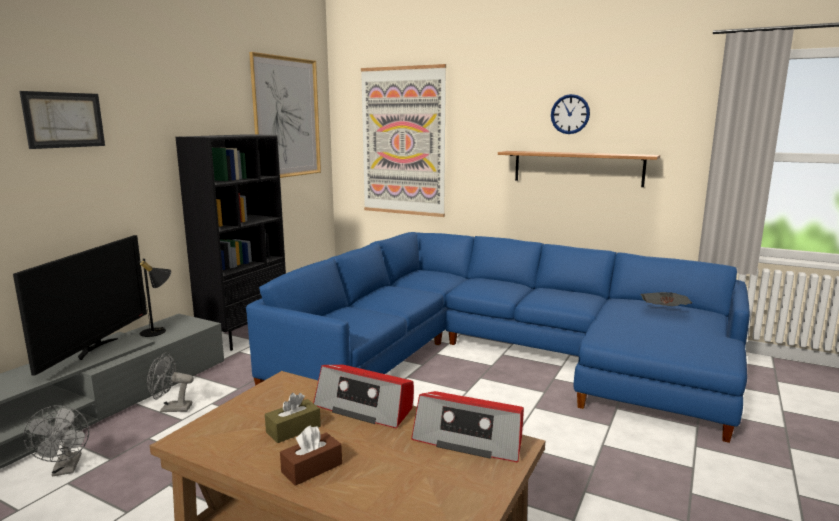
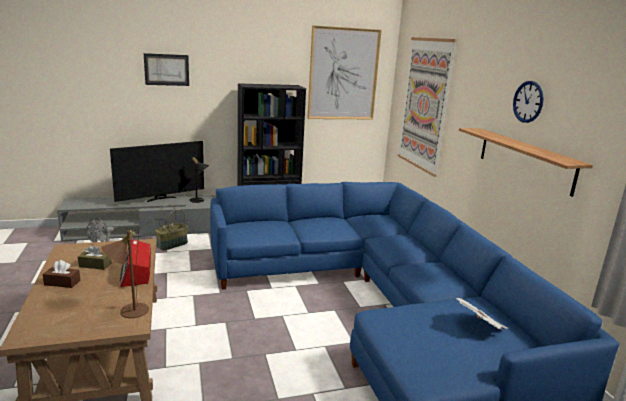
camera: 45 degrees right, 5 degrees up
(171, 409) = (172, 244): grey fan -> basket
(470, 438) = (128, 310): radio -> brown table lamp

